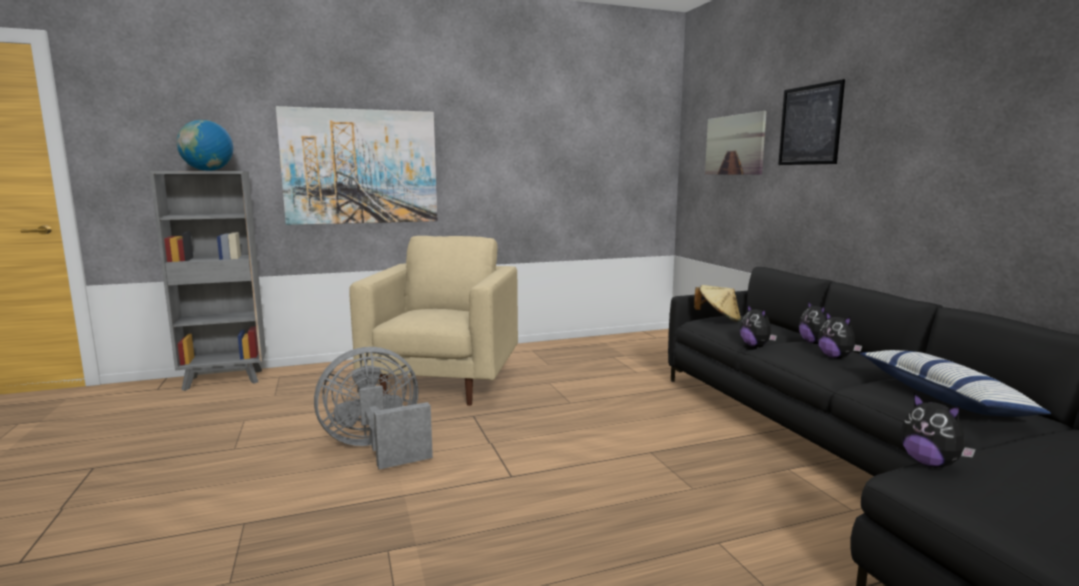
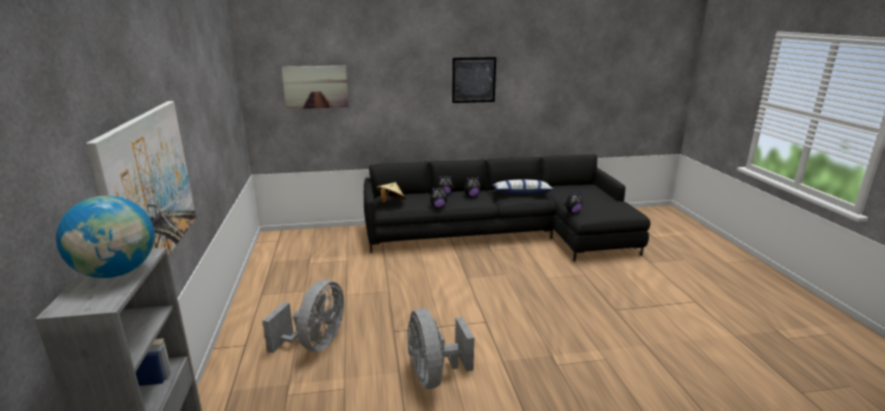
camera: 80 degrees left, 10 degrees up
(443, 383) = (315, 344): beige armchair -> grey fan
(810, 125) = (385, 77): picture -> picture (473, 80)

